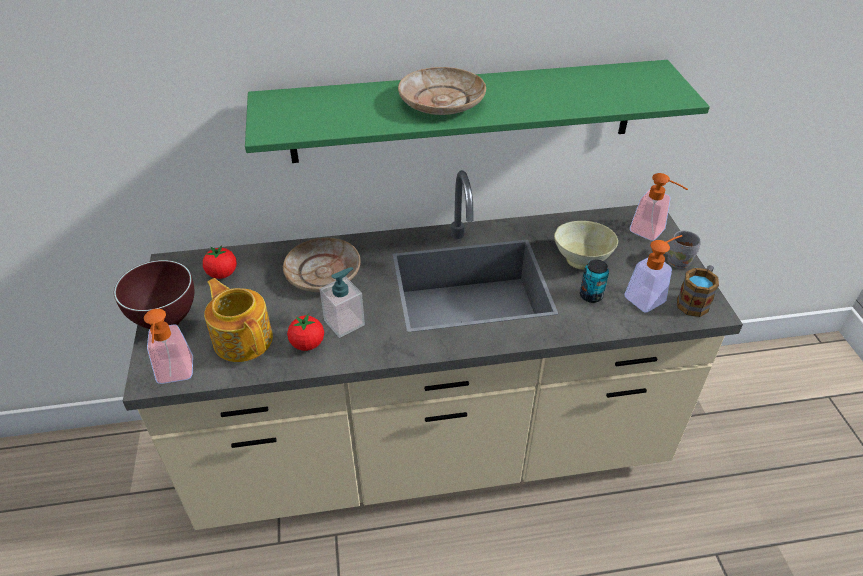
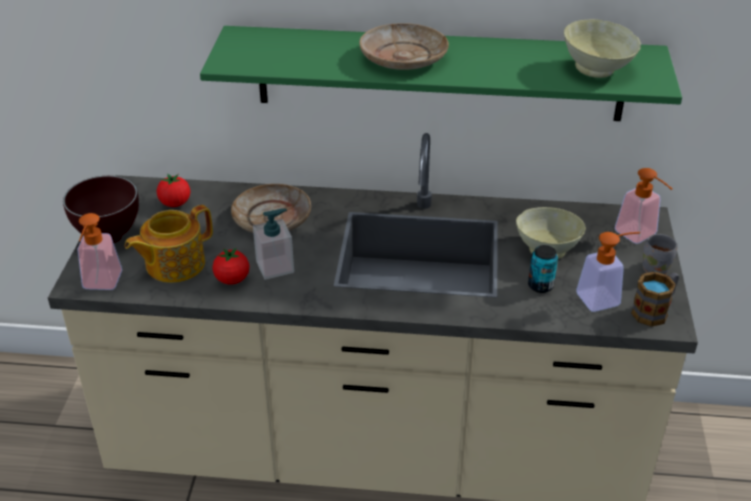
camera: 15 degrees right, 5 degrees down
(243, 338) = (173, 264): teapot -> teapot turned 105 degrees counterclockwise
(623, 91) = (596, 70): none -> beige bowl

